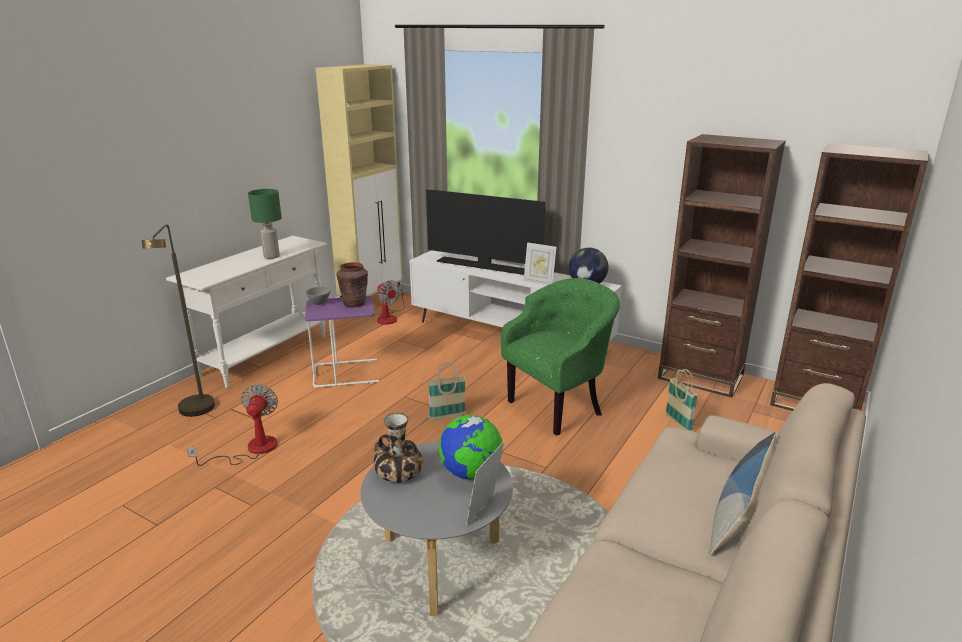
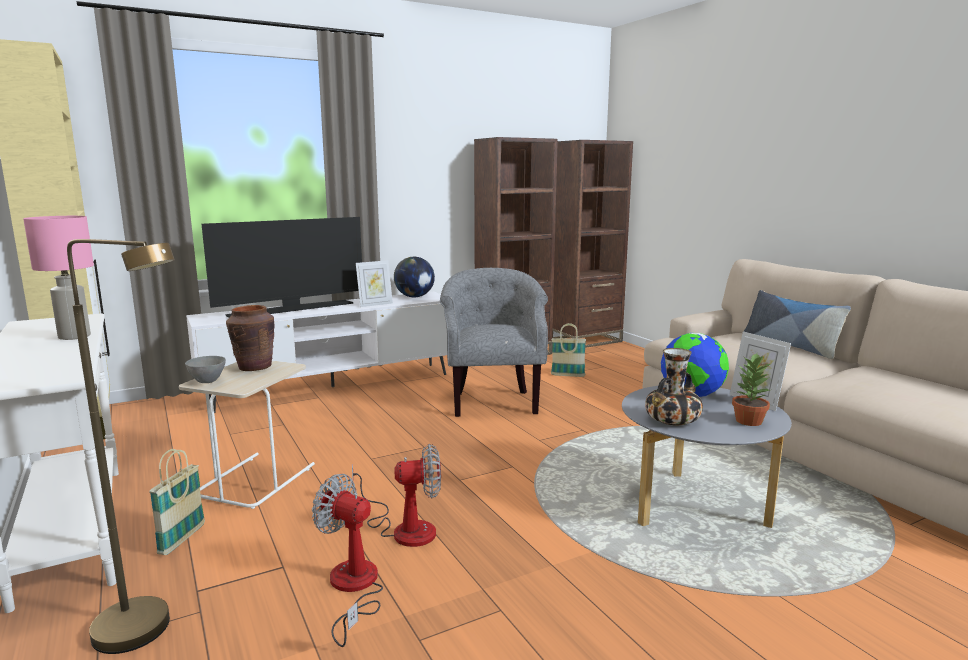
camera: 60 degrees left, 10 degrees down
(271, 256) = (75, 336): green table lamp -> pink table lamp
(347, 373) = (255, 479): purple side table -> beige side table
(389, 317) = (159, 425): fan -> fan (404, 528)
(424, 512) = (748, 421): none -> potted plant
(447, 416) = (444, 447): basket -> basket (182, 539)
(559, 406) = (493, 401): green armchair -> grey armchair

